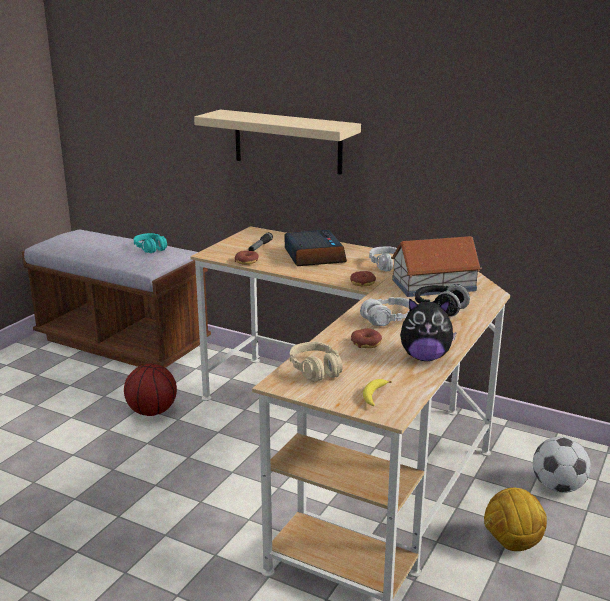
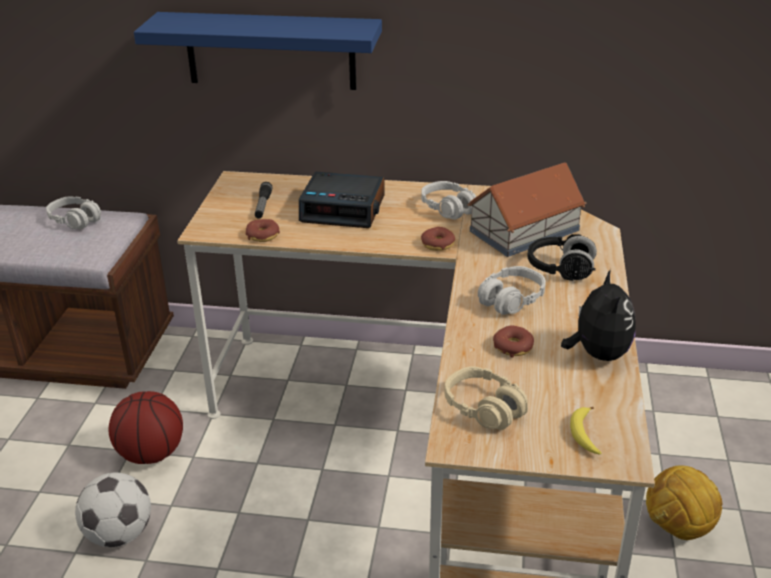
camera: 20 degrees left, 10 degrees up
(151, 248) = (75, 220): turquoise headphones -> grey headphones
(287, 141) = (270, 51): beige shelf -> blue shelf
(313, 255) = (344, 209): alarm clock -> alarm clock turned 135 degrees clockwise
(425, 357) = (597, 354): plush toy -> plush toy turned 75 degrees counterclockwise
(557, 487) = (684, 437): football -> football (119, 534)

